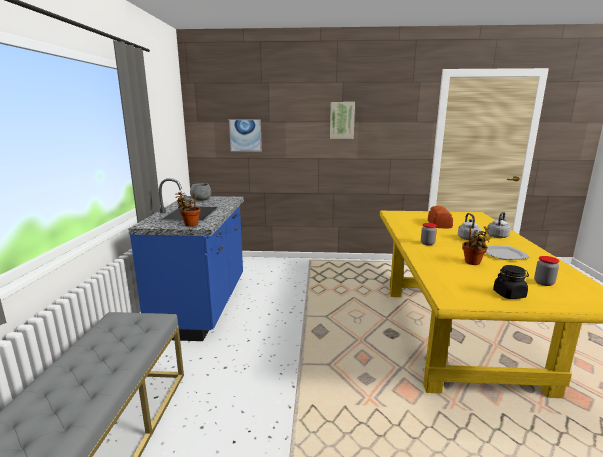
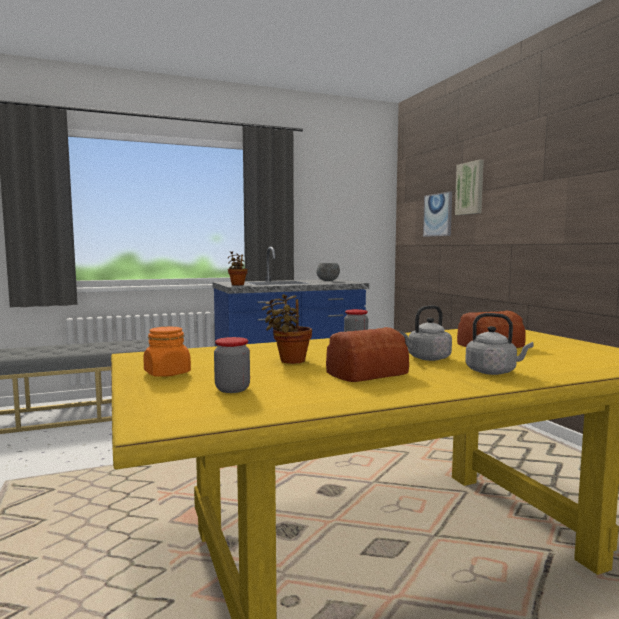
camera: 65 degrees right, 10 degrees down
(342, 120) = (541, 178): picture -> picture (470, 188)
(503, 254) = (365, 373): plate -> bread
(509, 294) = (167, 373): black jar -> orange jar

